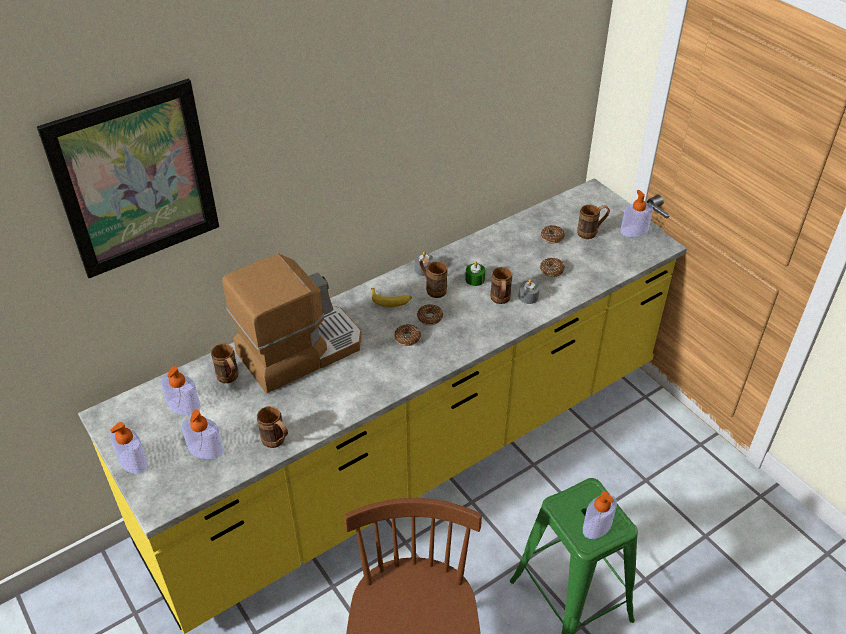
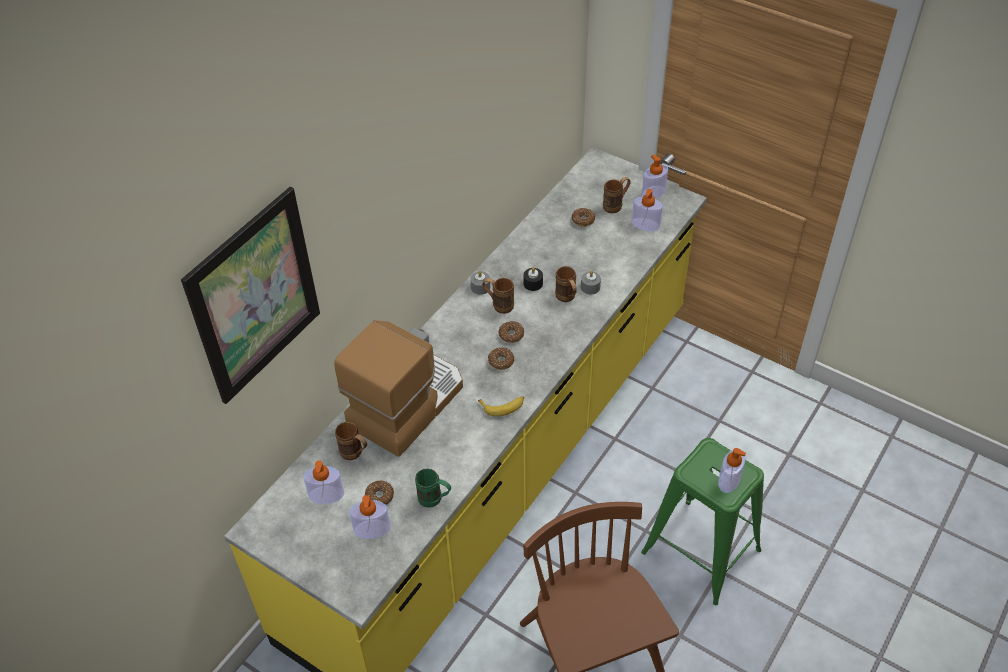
camera: 20 degrees left, 5 degrees up
(133, 462) = (309, 564): soap dispenser -> soap dispenser (645, 225)
(277, 442) = (435, 500): brown mug -> green mug
(391, 300) = (465, 328): banana -> banana (503, 406)
(475, 279) = (533, 283): green candle -> black candle
(551, 270) = (598, 254): donut -> donut (379, 496)

